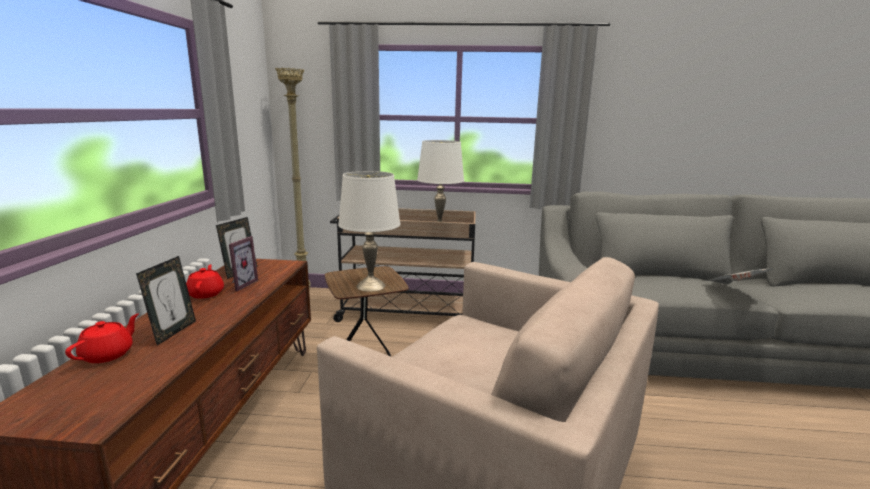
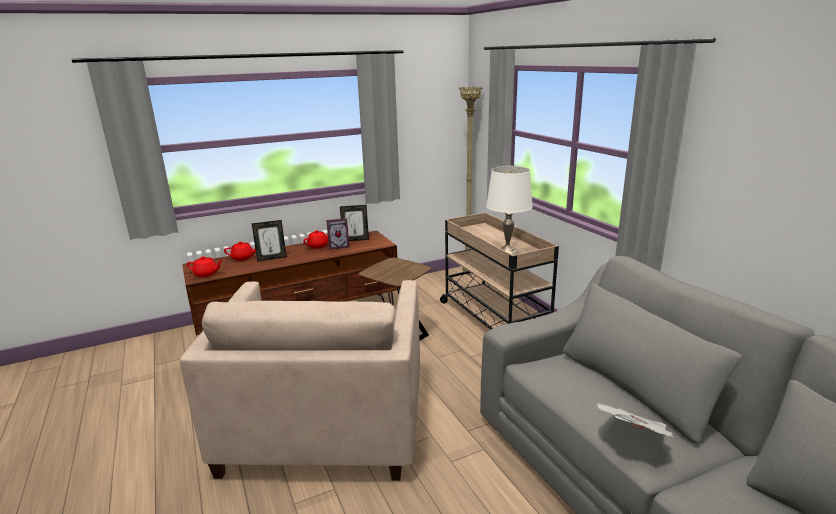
camera: 60 degrees right, 5 degrees up
(96, 406) = (206, 274): none -> red teapot
(371, 286) = (387, 275): white table lamp -> none

